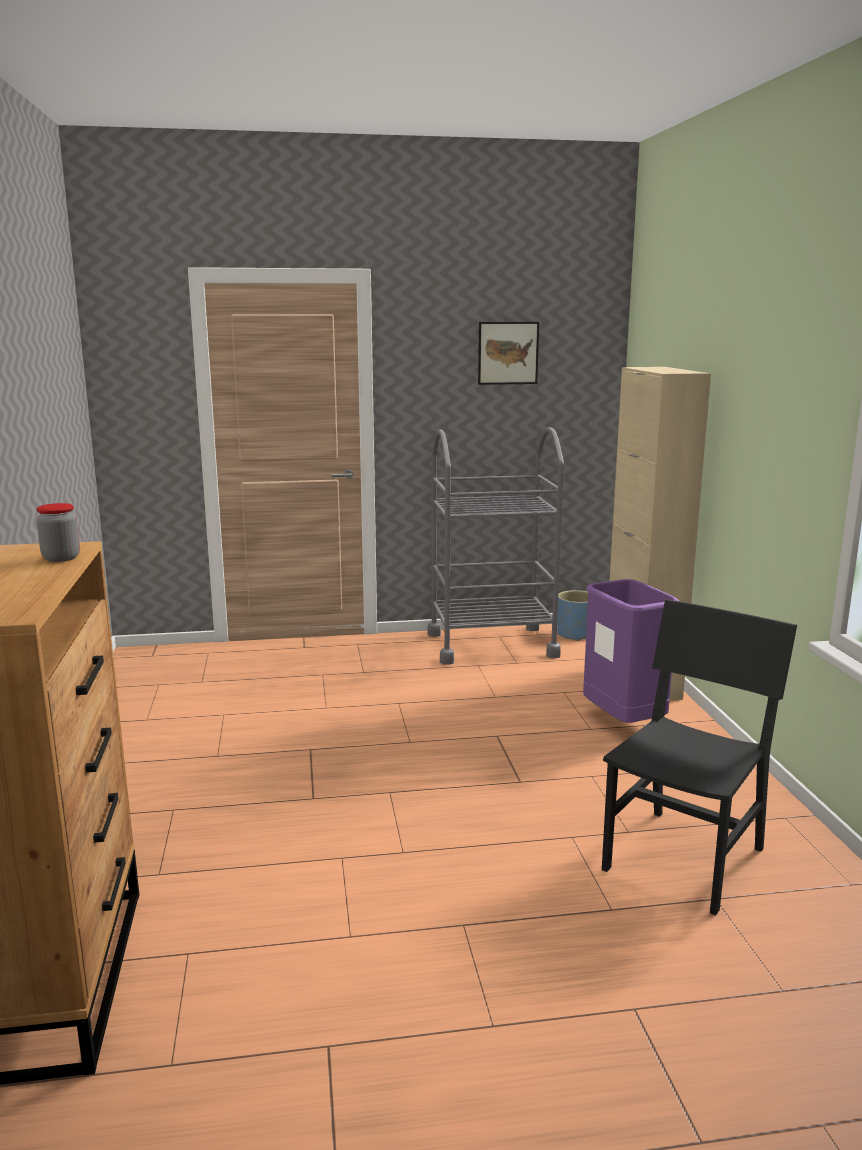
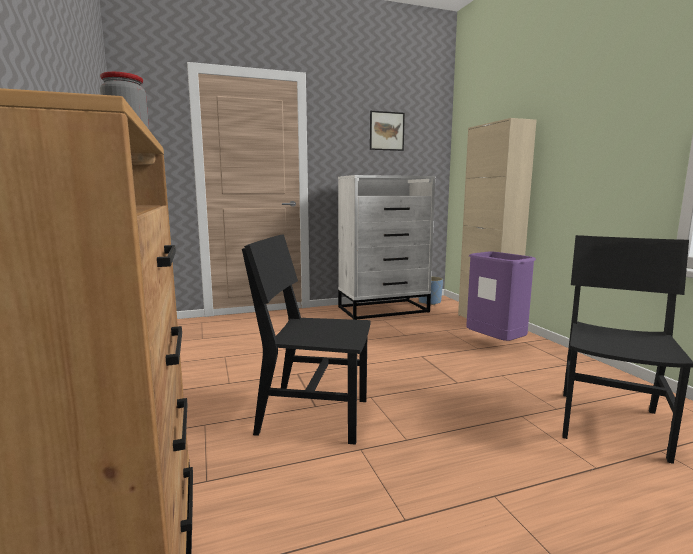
camera: 10 degrees left, 5 degrees down
(305, 811) = (314, 416): none -> black chair
(491, 645) = (384, 309): grey cart -> white dresser

